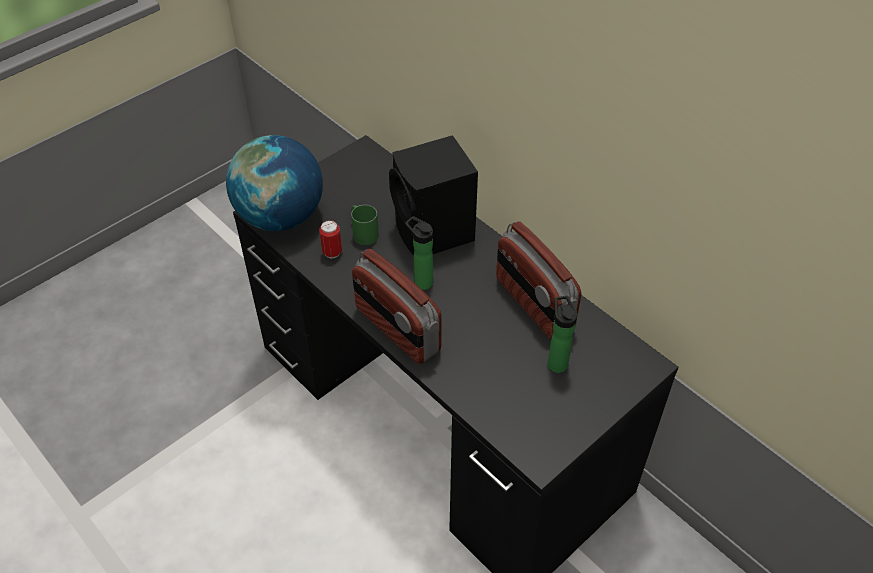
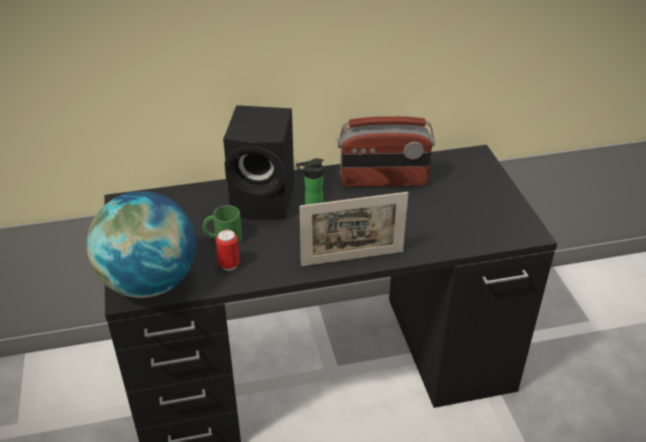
camera: 60 degrees left, 10 degrees down
(396, 329) = (352, 258): radio -> picture frame
(556, 362) = (447, 191): bottle -> none

